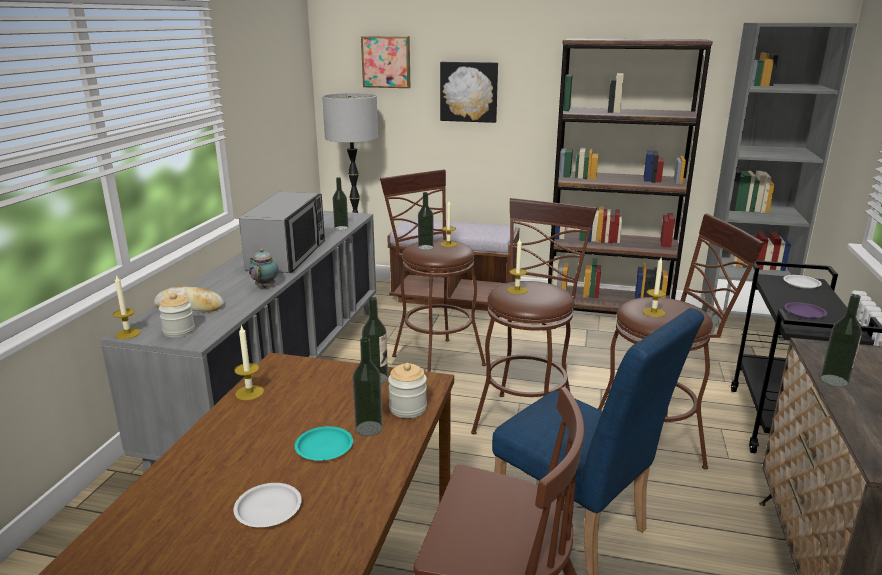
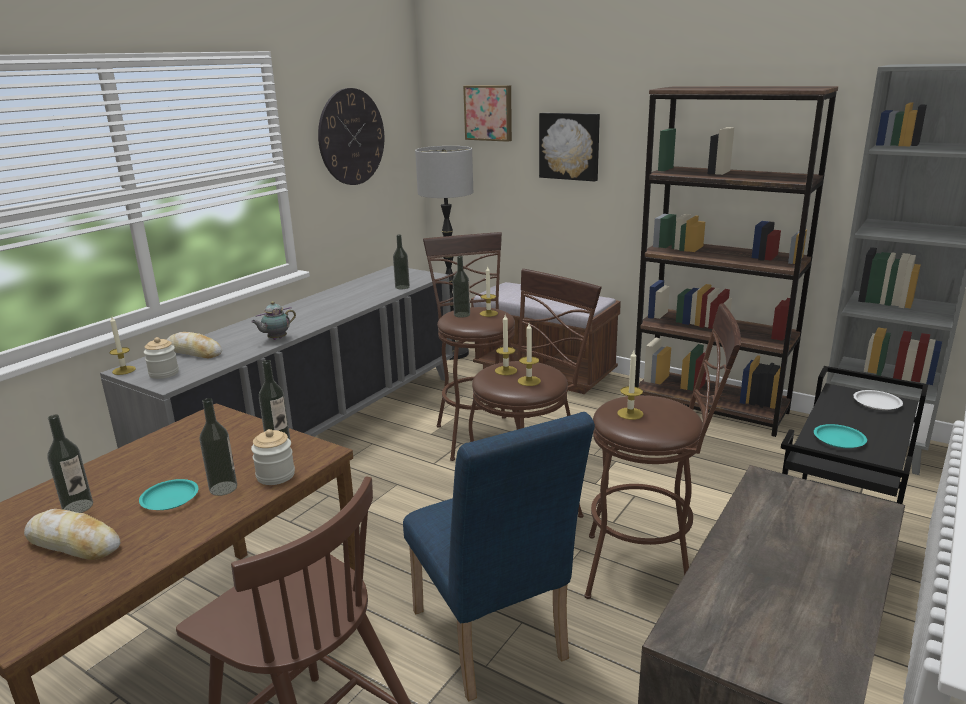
camera: 20 degrees right, 0 degrees up
(249, 392) = (162, 438): candle -> candle (529, 381)
(266, 286) = (276, 339): teapot -> teapot turned 150 degrees counterclockwise
(267, 84) = (351, 137): none -> wall clock
(269, 509) = (74, 543): white plate -> bread
(288, 256) = (325, 311): microwave -> none
(804, 313) = (838, 439): purple plate -> turquoise plate
(834, 380) = (742, 524): bottle -> bottle (78, 507)

